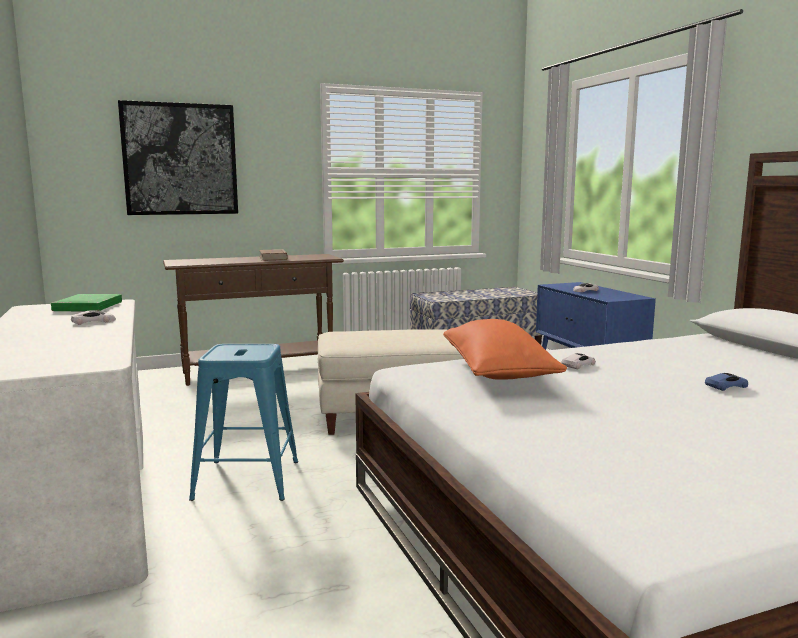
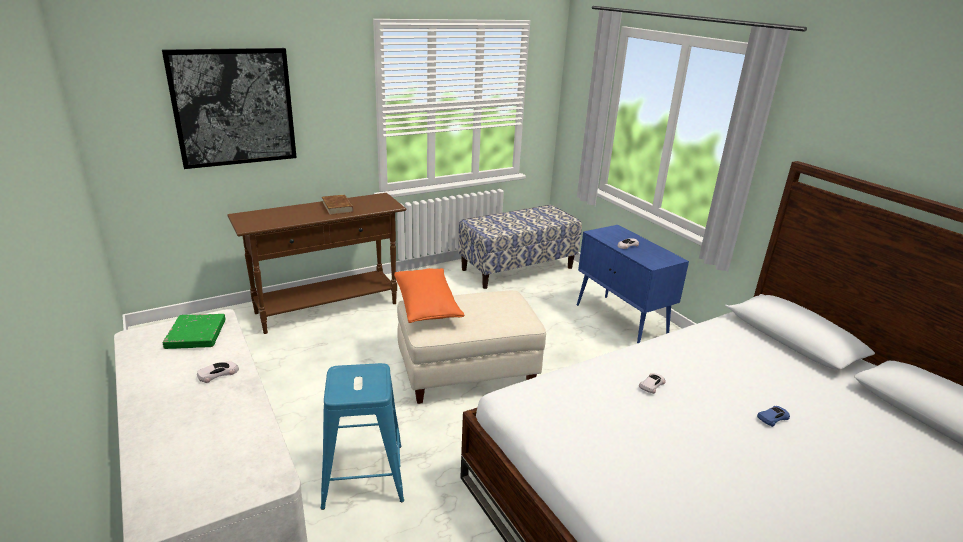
camera: 10 degrees left, 15 degrees up
(497, 372) = (591, 405): orange pillow -> orange pillow (427, 306)

